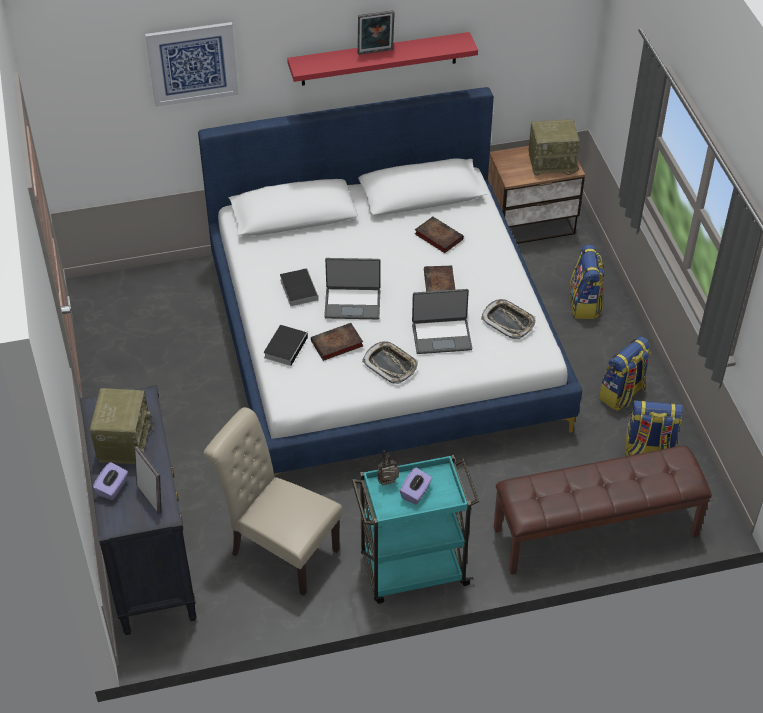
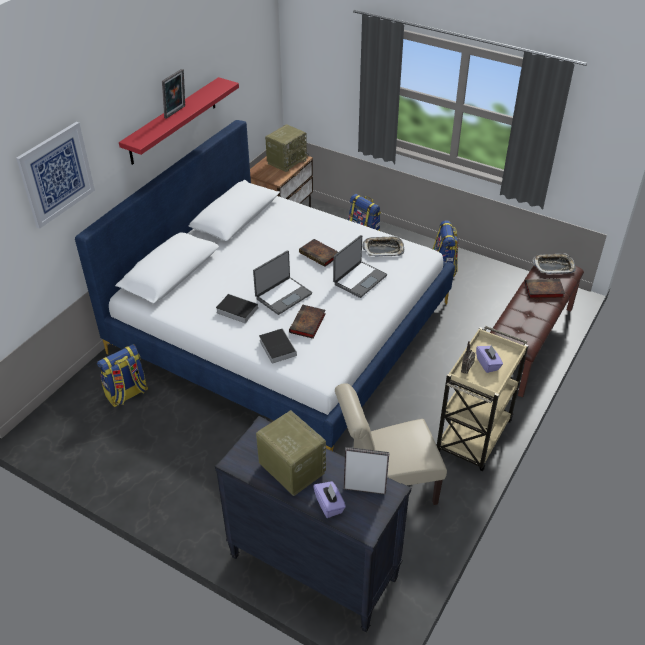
camera: 45 degrees left, 5 degrees down
(390, 365) = (354, 314): tray -> tray (553, 266)
(412, 571) = (473, 438): turquoise cart -> beige cart
(437, 236) = (279, 231): book -> book (543, 291)
(648, 450) = (493, 286): backpack -> backpack (127, 394)

